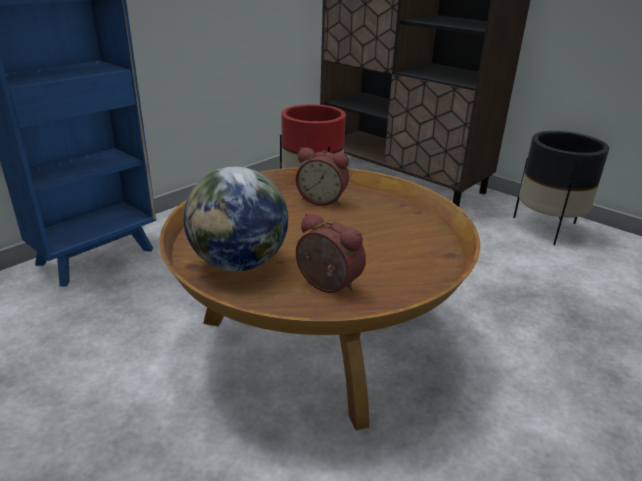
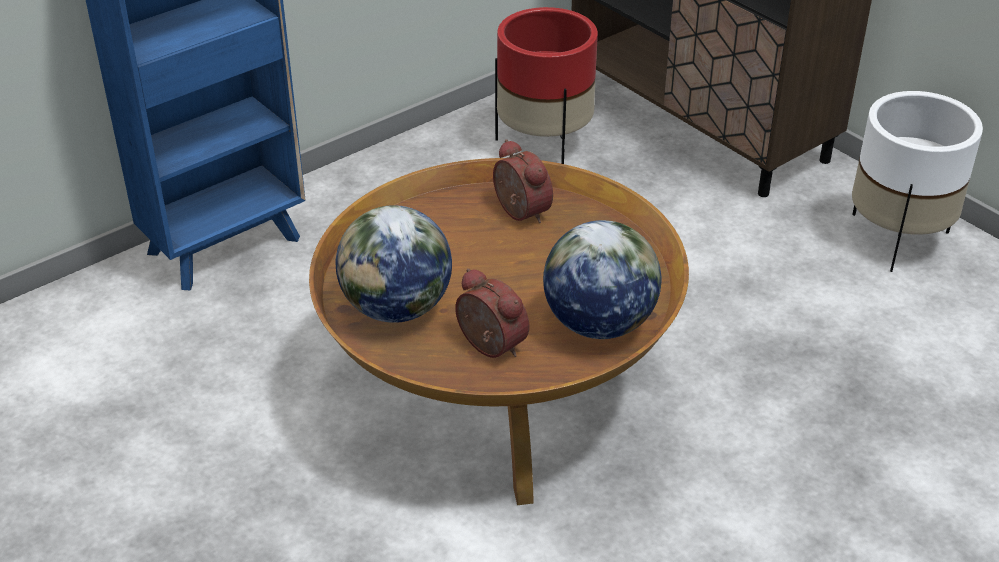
camera: 10 degrees right, 10 degrees up
(322, 199) = (518, 213): alarm clock -> alarm clock turned 150 degrees counterclockwise
(413, 263) = (598, 324): none -> globe
(547, 228) = (897, 239): black planter -> white planter

